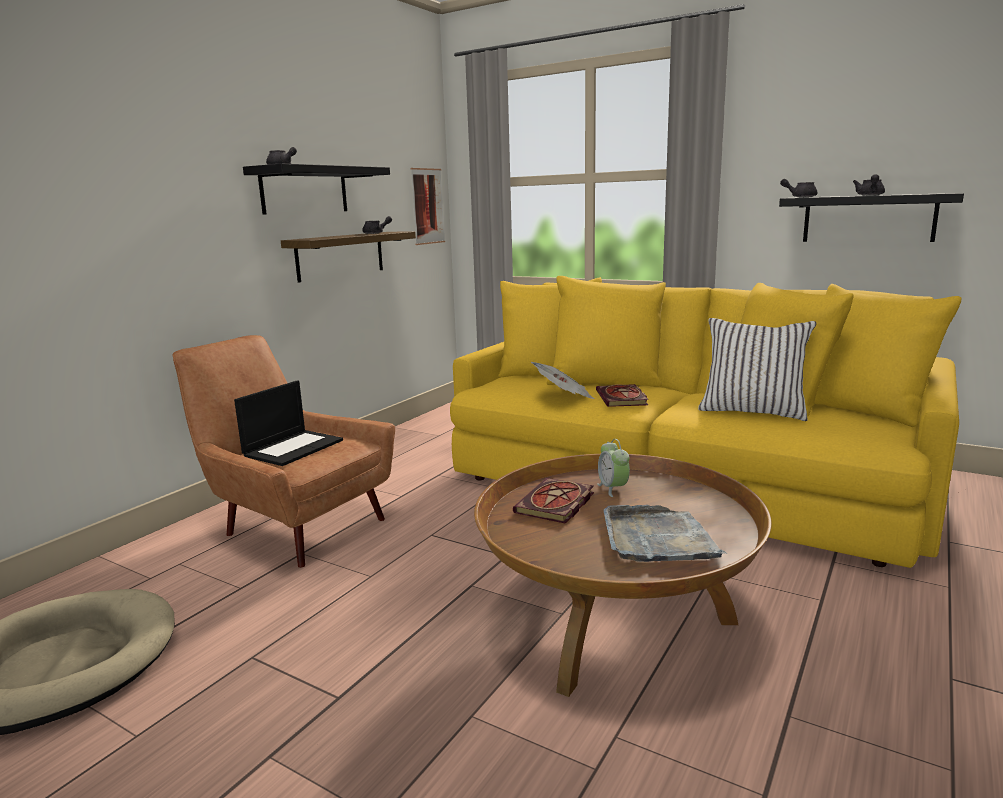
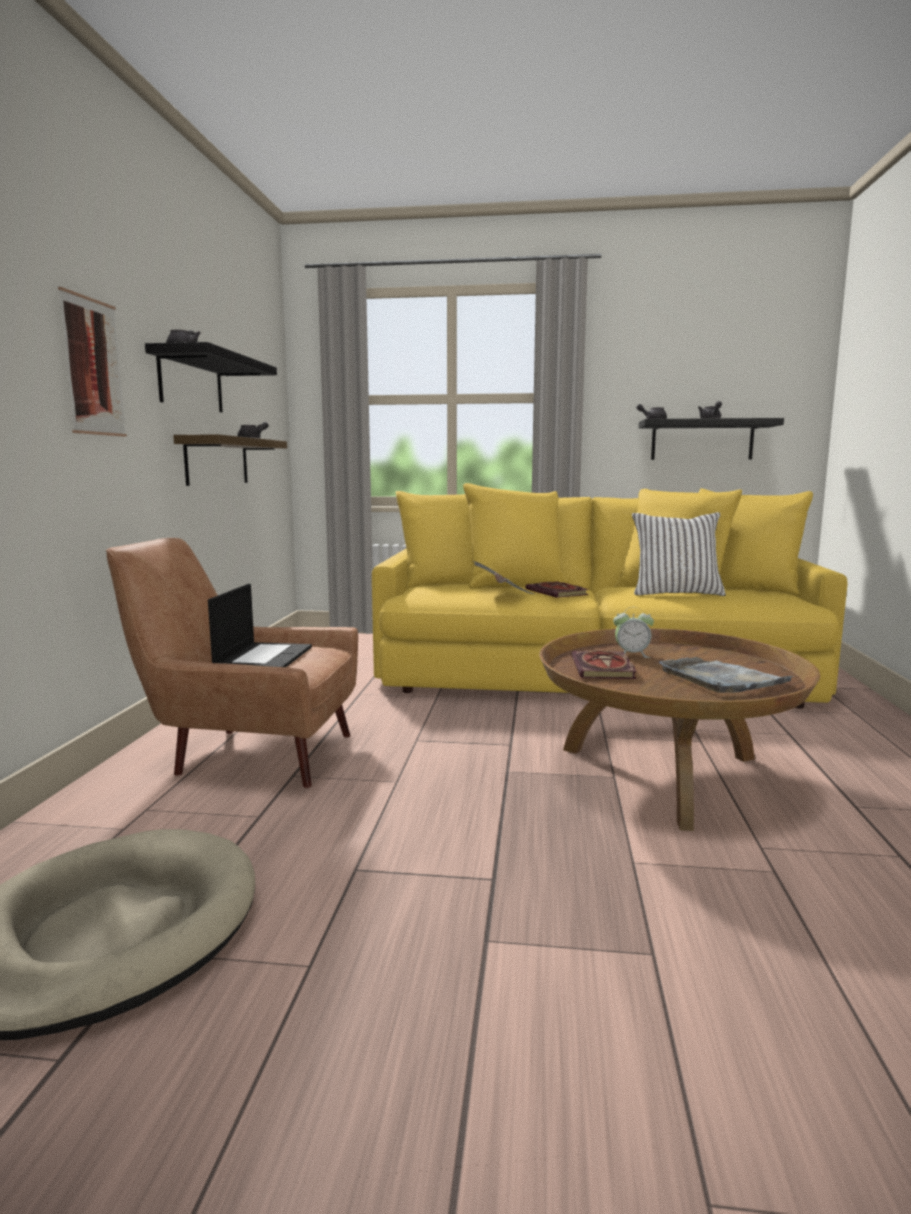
camera: 25 degrees left, 5 degrees down
(427, 206) = (276, 420): picture -> picture (93, 367)
(613, 489) = (632, 655): alarm clock -> alarm clock turned 45 degrees counterclockwise

